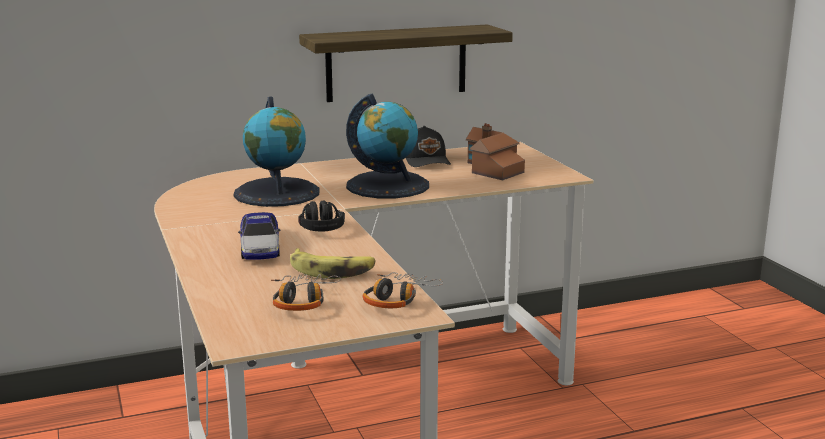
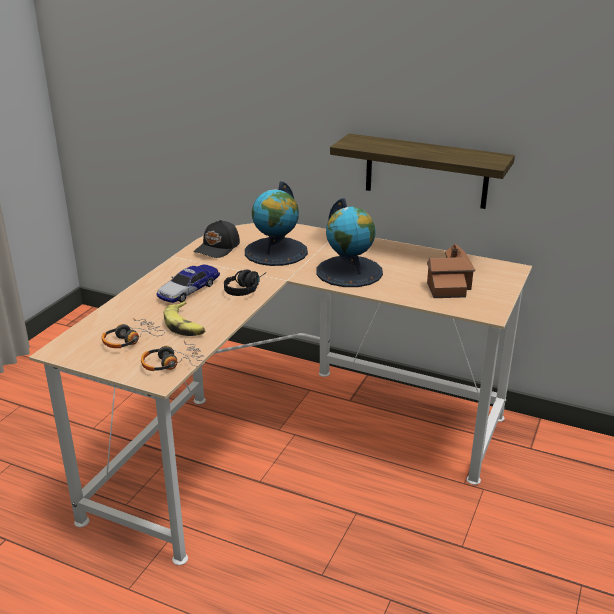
camera: 45 degrees right, 10 degrees up
(427, 160) = (421, 259): black cap -> black cap (218, 248)

